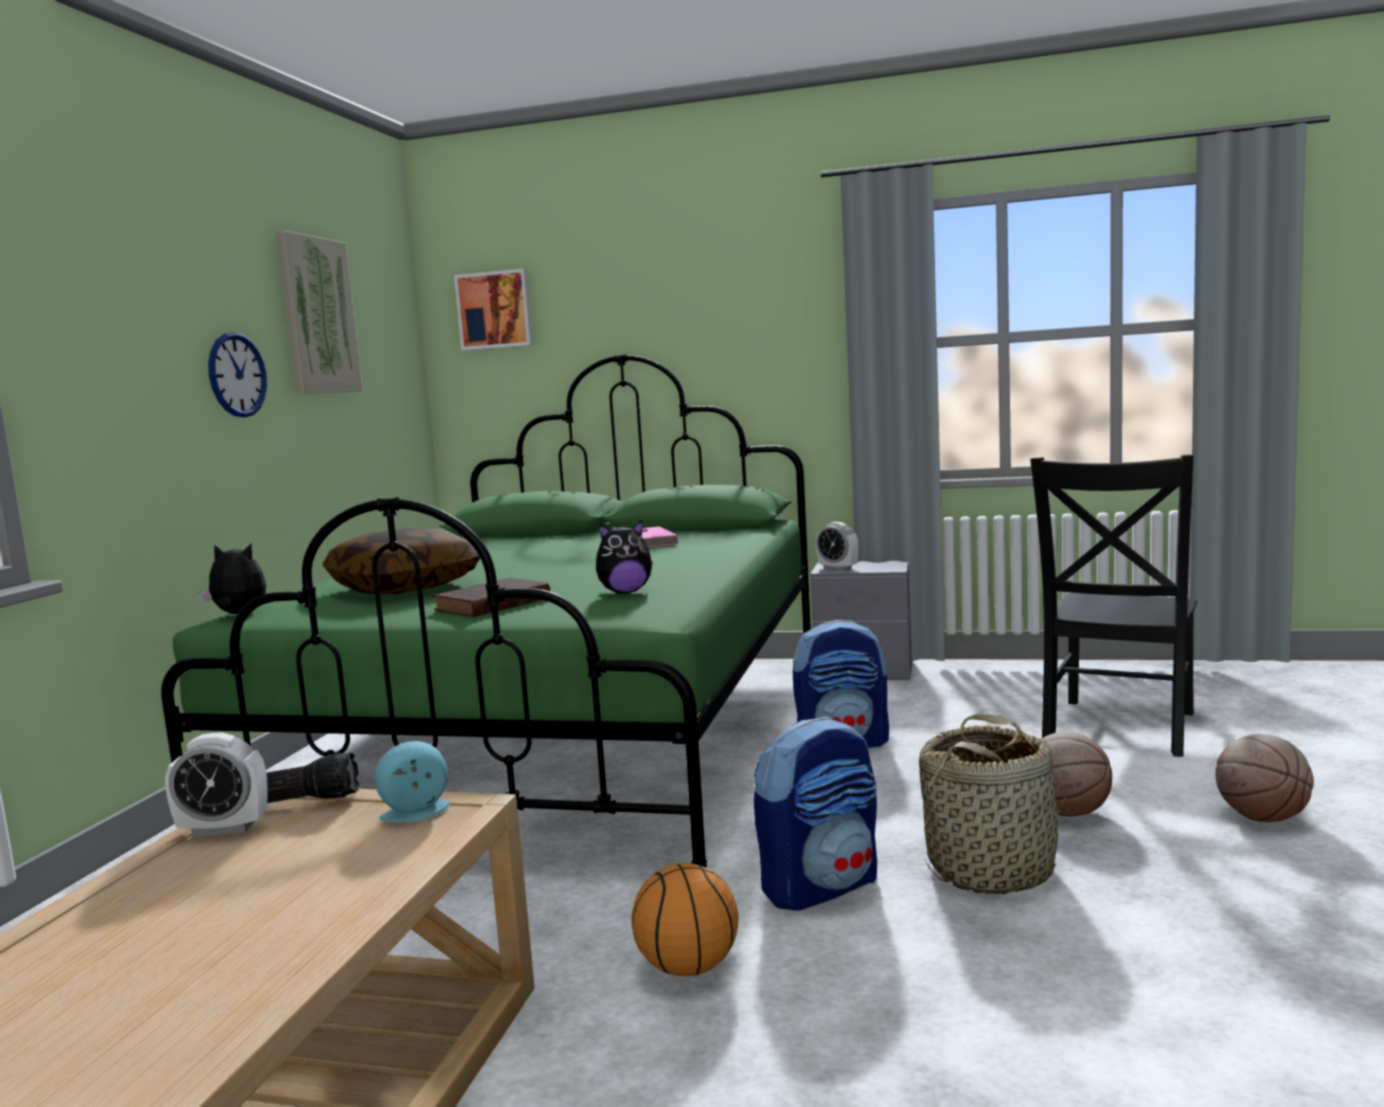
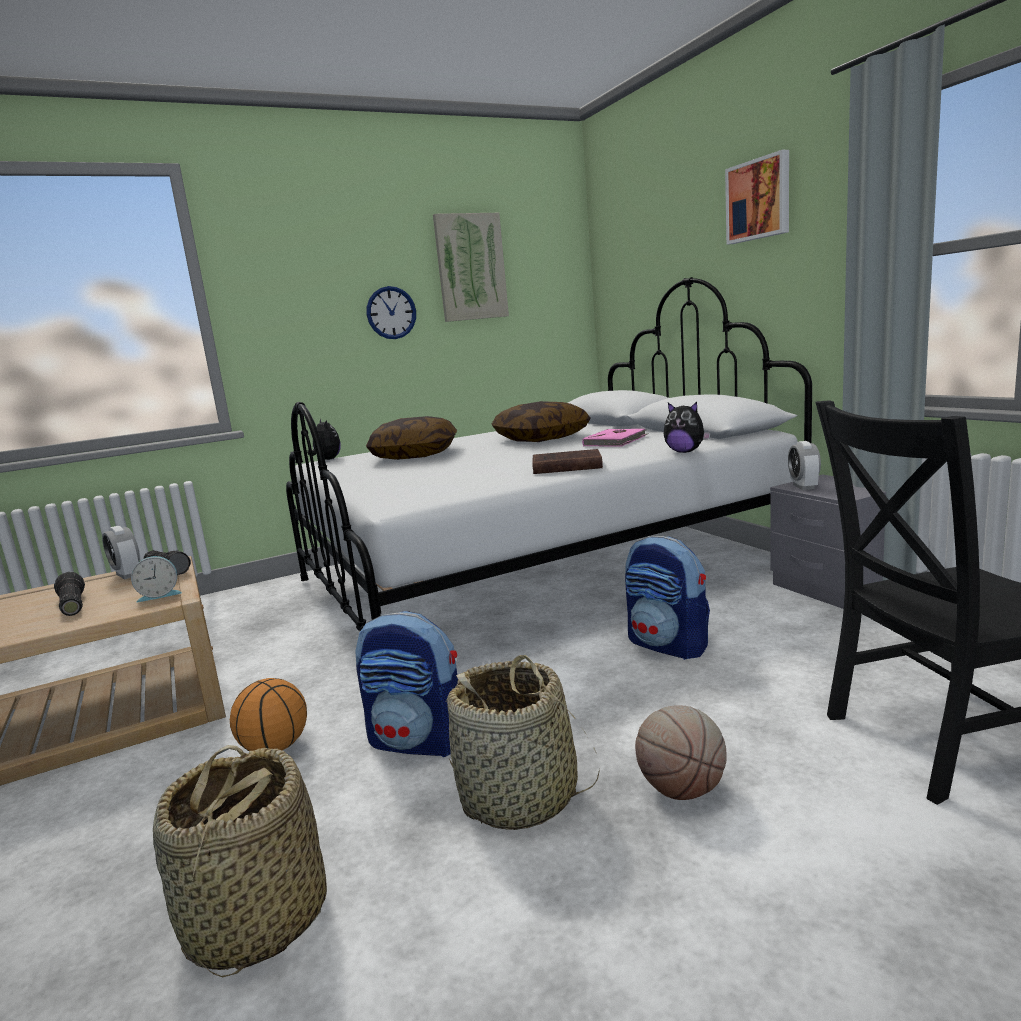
camera: 50 degrees right, 5 degrees up
(272, 878) = (71, 605): none -> flashlight
(417, 813) = (159, 595): alarm clock -> alarm clock turned 135 degrees clockwise
(490, 605) = (388, 477): brown book -> brown book (564, 467)
(495, 310) = (624, 246): picture -> picture (759, 199)
(526, 552) = (541, 438): none -> pillow
(565, 736) = (539, 575): green bed -> white bed
(625, 592) = (453, 482): plush toy -> plush toy (685, 452)
(1026, 1039) = (255, 919): none -> basket
(1262, 818) = (850, 919): basketball -> none

